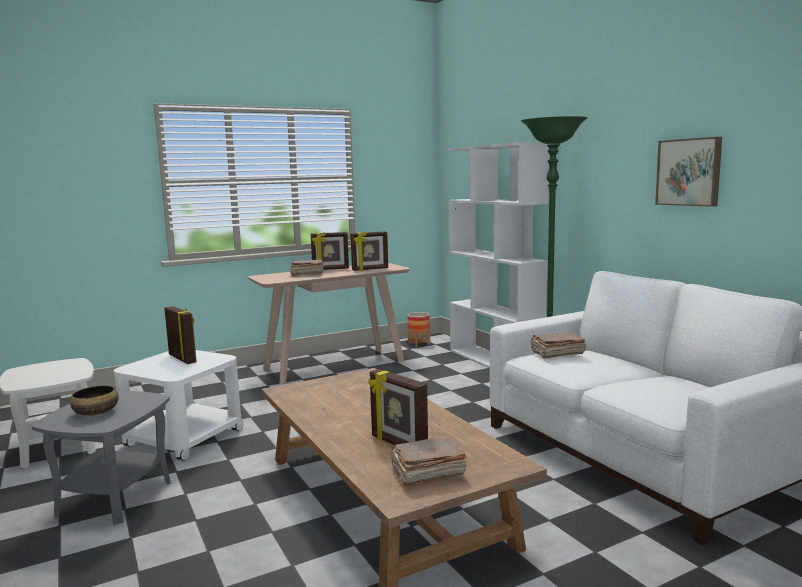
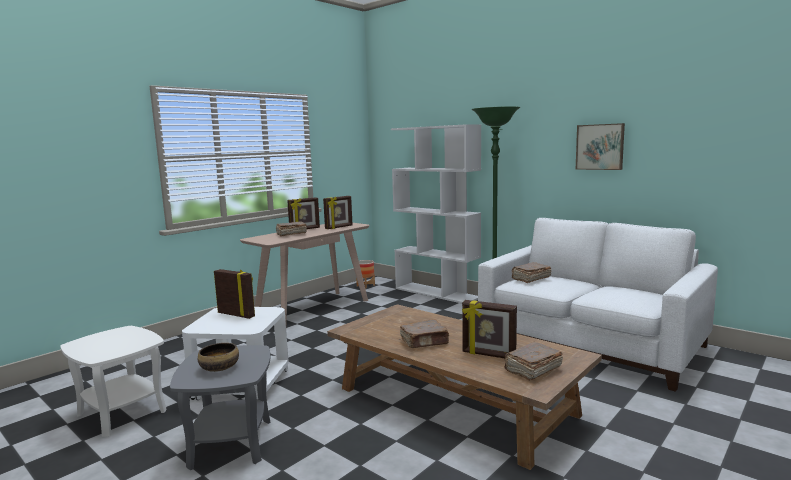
camera: 20 degrees left, 0 degrees up
(345, 417) = (425, 342): none -> brown book

